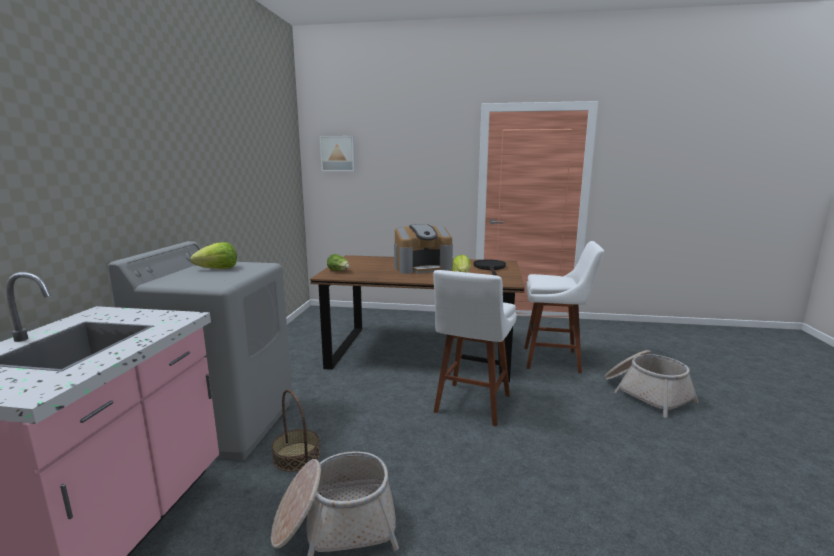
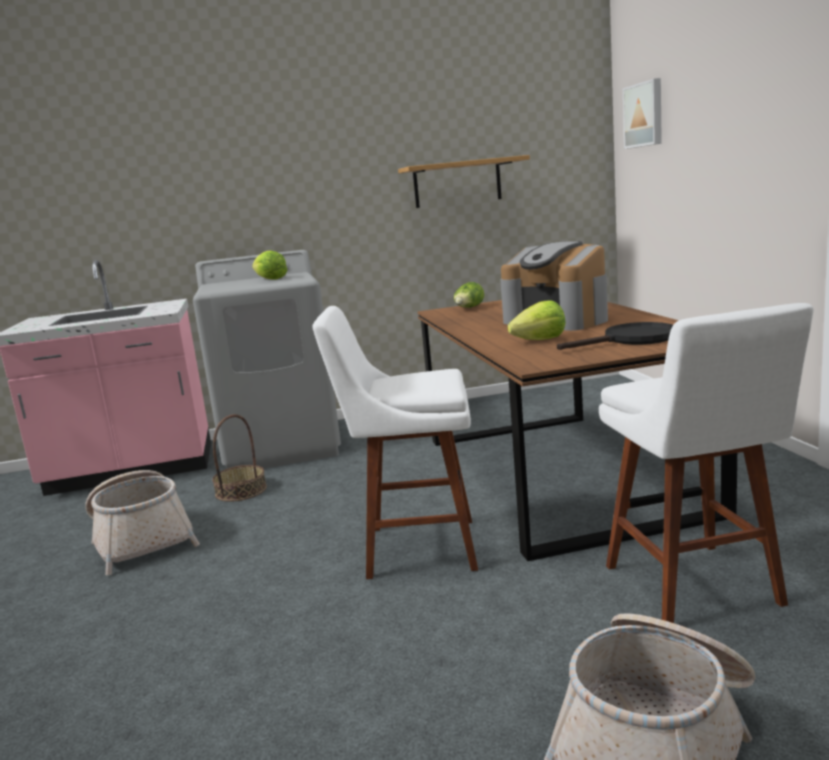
camera: 70 degrees right, 0 degrees up
(253, 186) = (457, 183): none -> shelf

